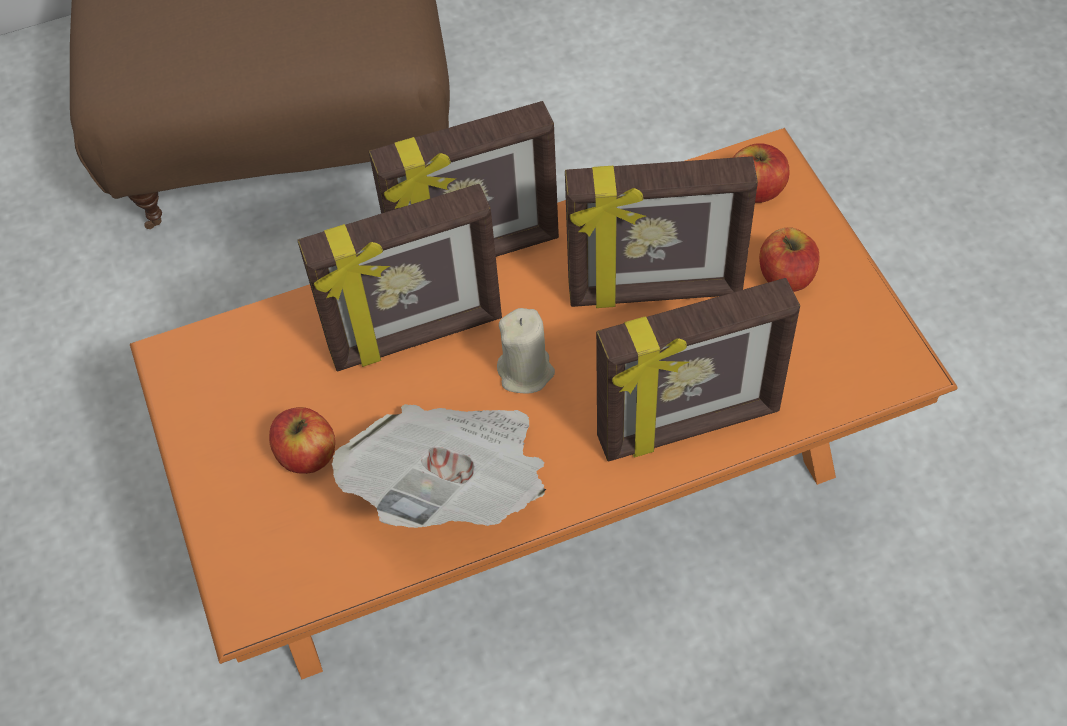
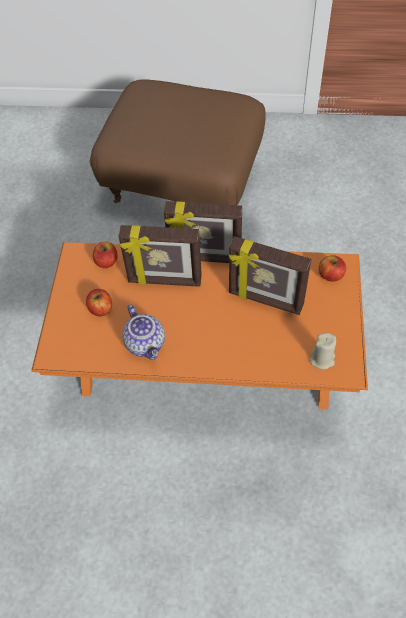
camera: 25 degrees right, 0 degrees up
(454, 487) = (146, 343): newspaper -> teapot
(526, 372) = (197, 311): beige candle -> beige candle (322, 359)
(689, 427) = (248, 359): picture frame -> none
(786, 276) = (322, 315): apple -> apple (107, 262)

